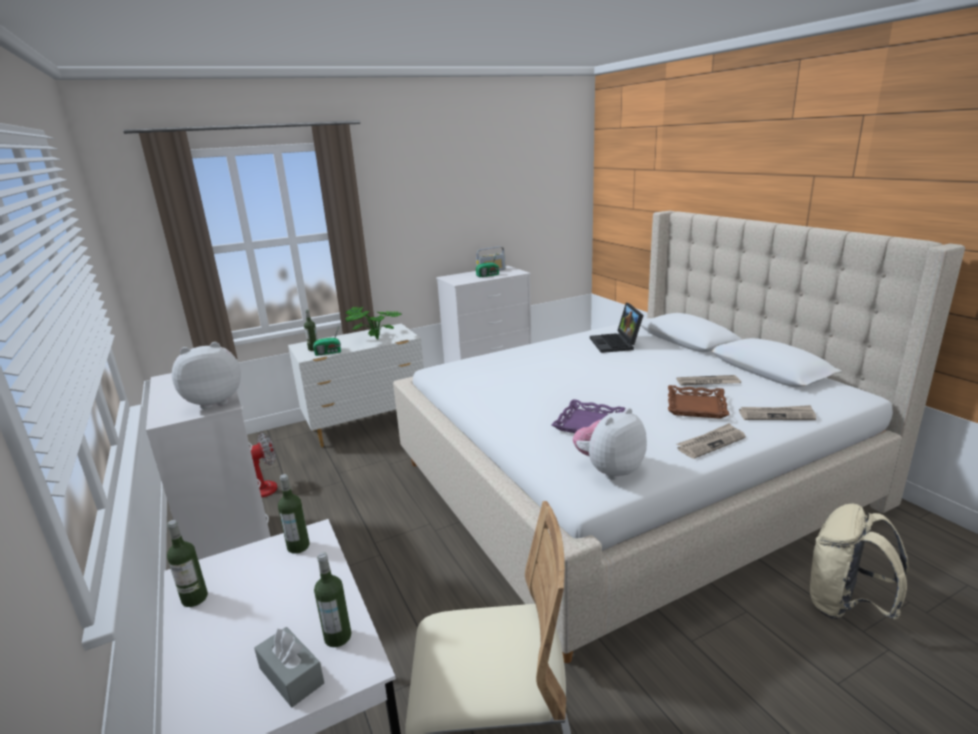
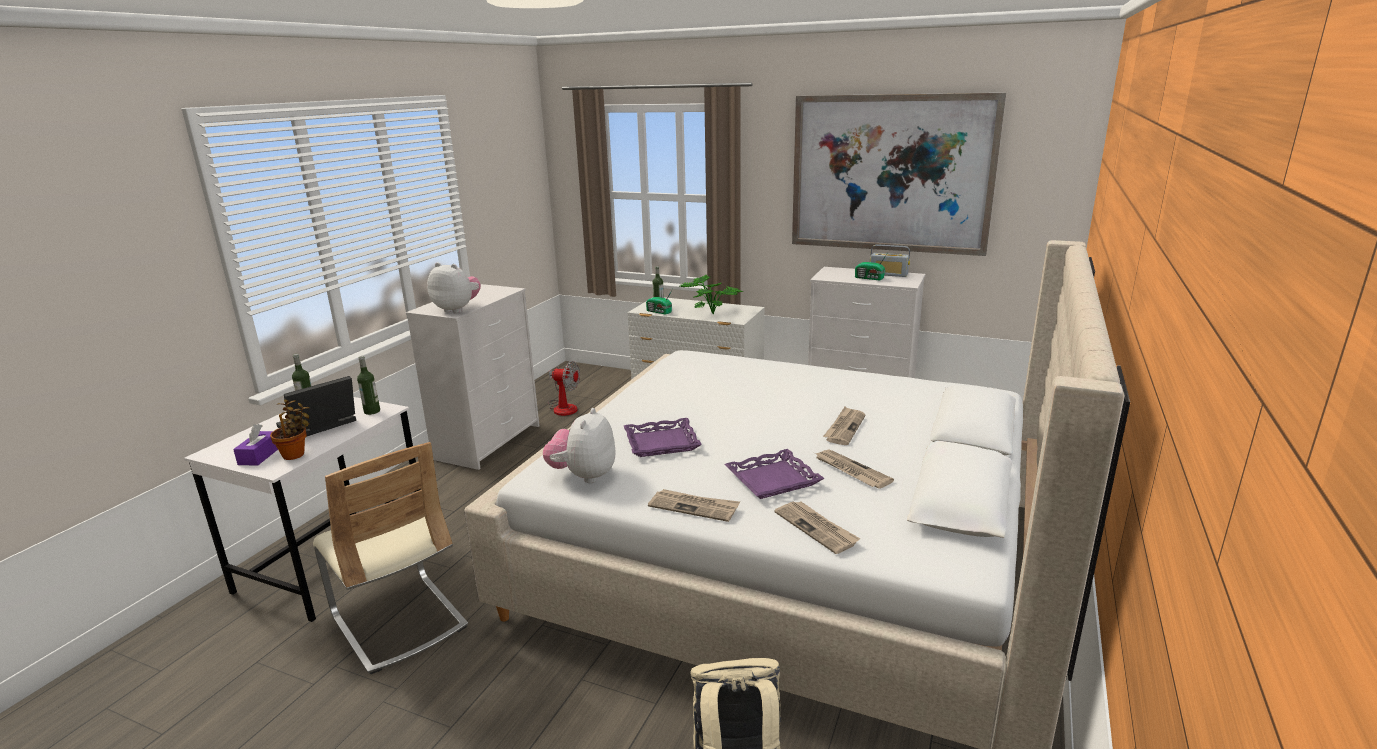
camera: 50 degrees right, 0 degrees up
(291, 676) = (260, 455): grey tissue box -> purple tissue box
(338, 637) = (296, 454): bottle -> potted plant
(475, 192) = (891, 173): none -> picture
(609, 470) = (583, 476): plush toy -> plush toy turned 90 degrees counterclockwise
(616, 344) = (882, 399): laptop -> laptop (317, 426)
(644, 365) = (844, 428): none -> newspaper
(696, 406) = (773, 480): brown tray -> purple tray

